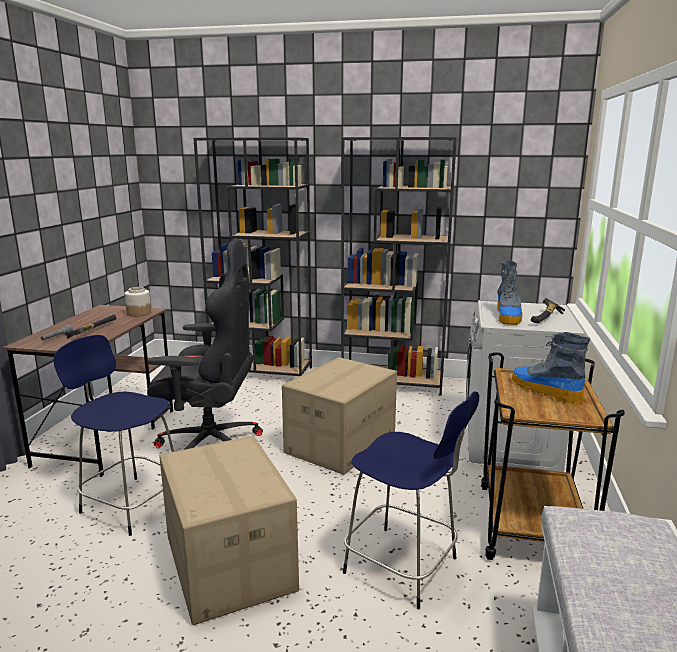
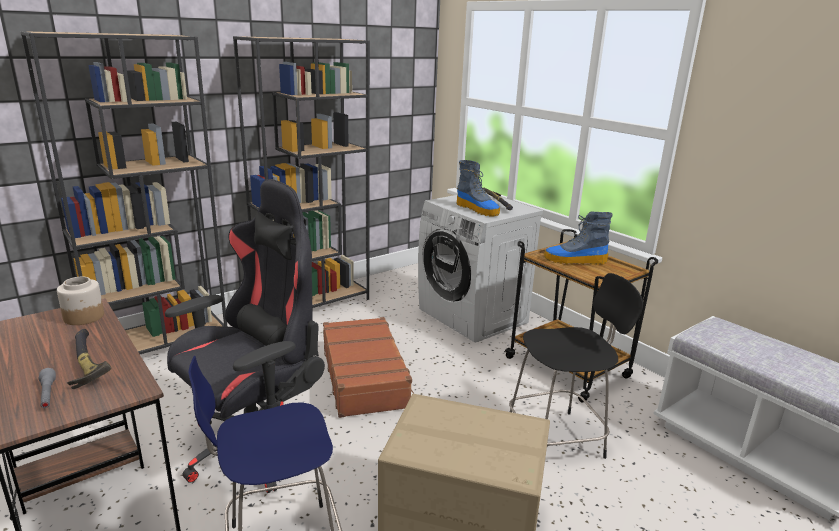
camera: 50 degrees left, 5 degrees up
(340, 443) = (365, 376): cardboard box -> brown suitcase
(404, 567) = (558, 439): blue stool -> black stool

